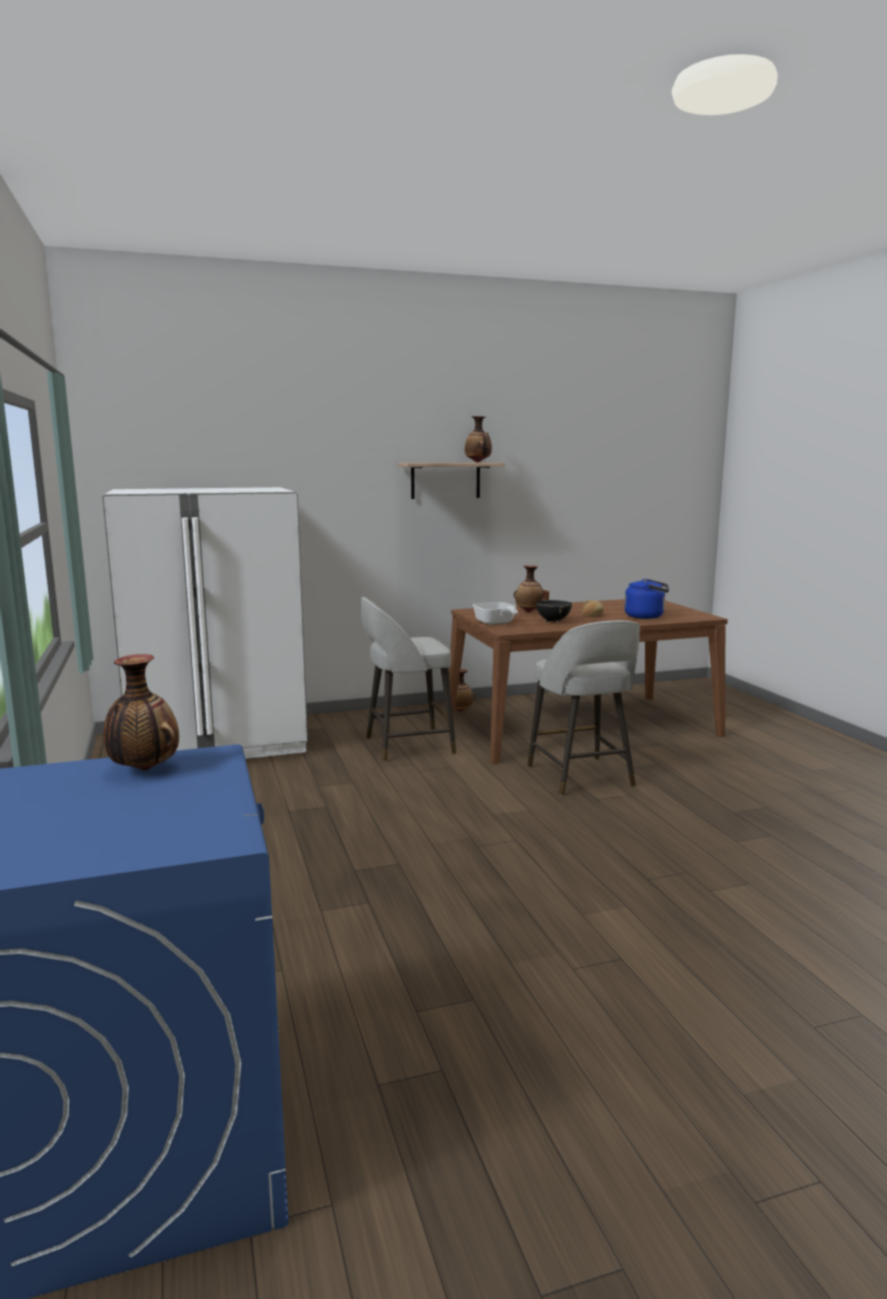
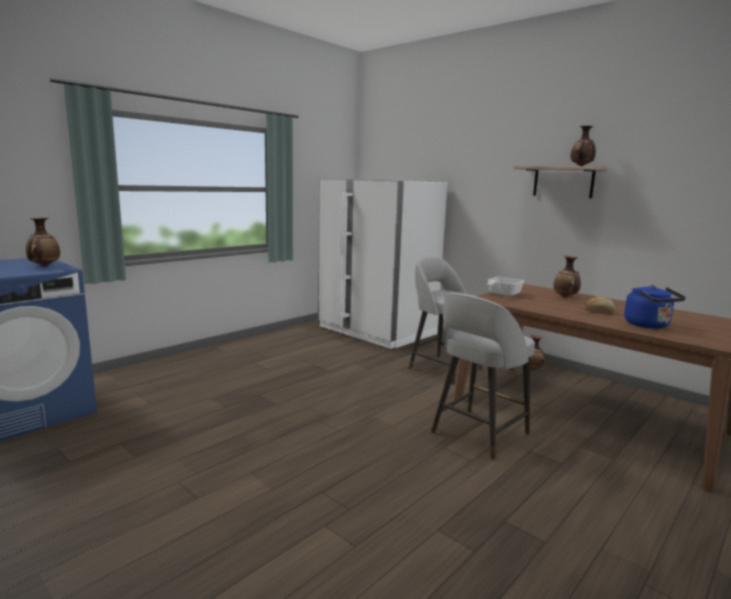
camera: 60 degrees right, 0 degrees up
(553, 621) = (550, 304): black cooking pot -> none

